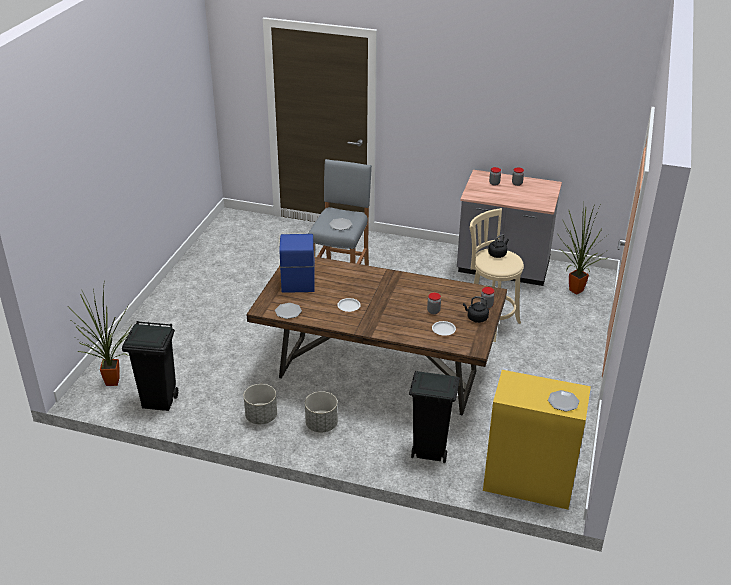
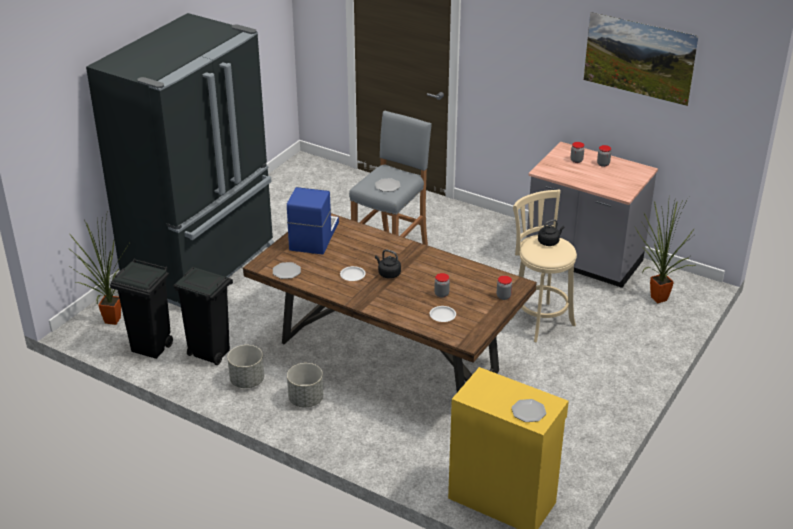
camera: 15 degrees right, 0 degrees up
(178, 319) = (203, 265): none -> black fridge
(429, 452) = (408, 448): black trash can -> black trash can (209, 353)
(476, 318) = (485, 308): black kettle -> black kettle (388, 274)
(541, 105) = (636, 75): none -> picture

